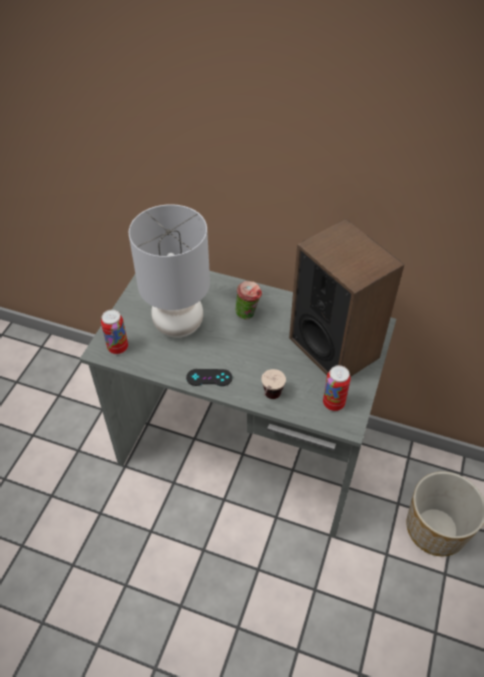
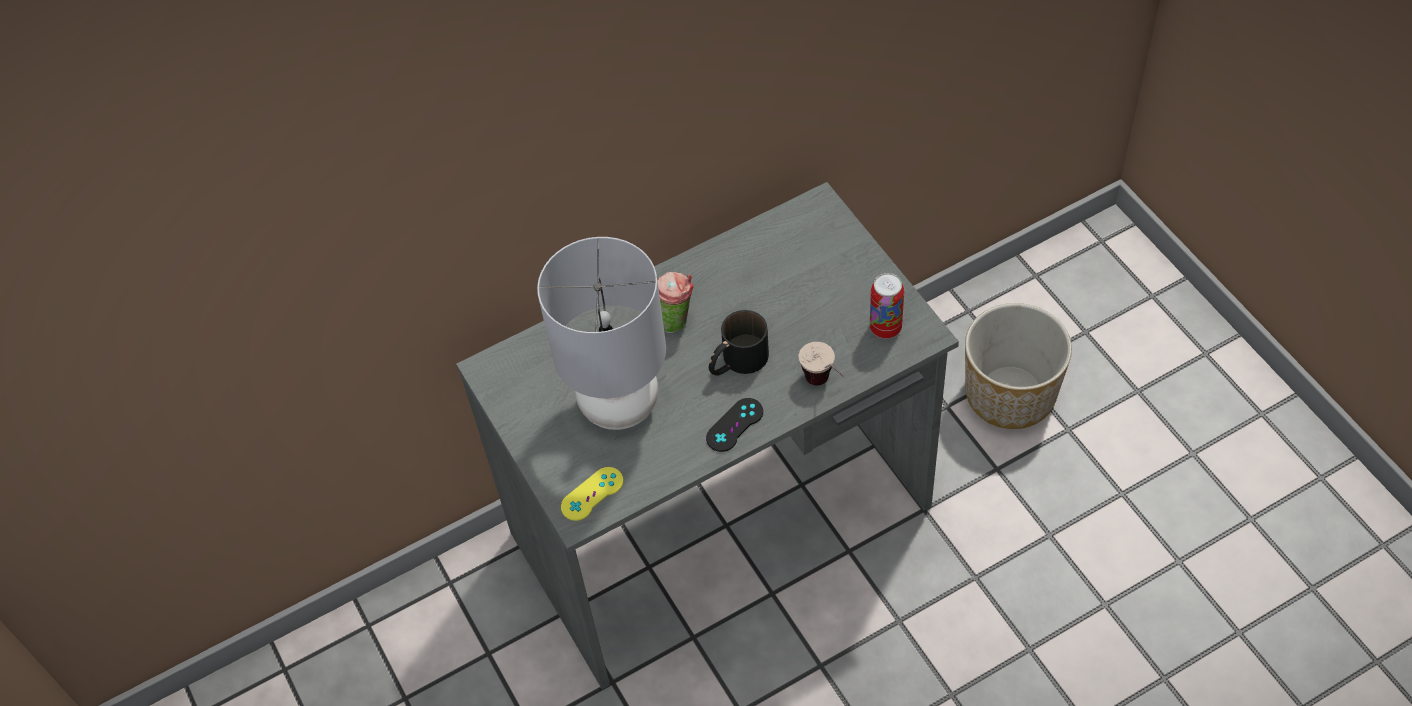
camera: 45 degrees left, 5 degrees up
(118, 347) = (592, 494): can -> yellow game controller
(248, 353) = (737, 361): none -> black mug
(334, 347) = (810, 271): speaker -> none

